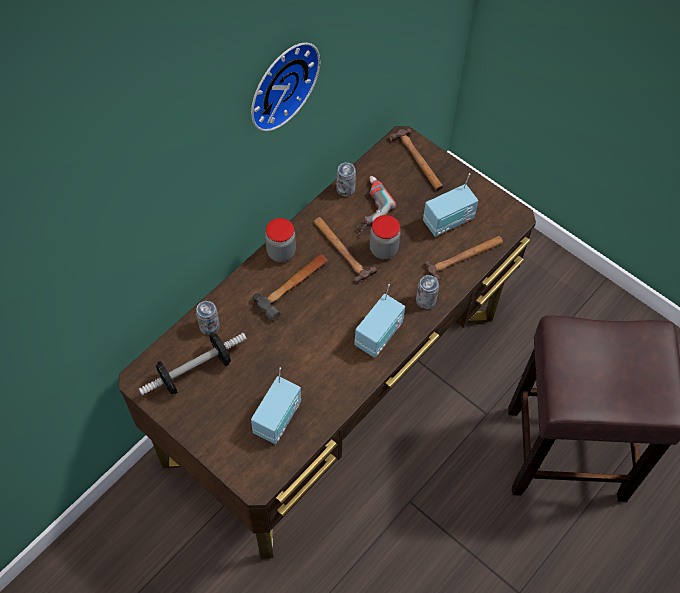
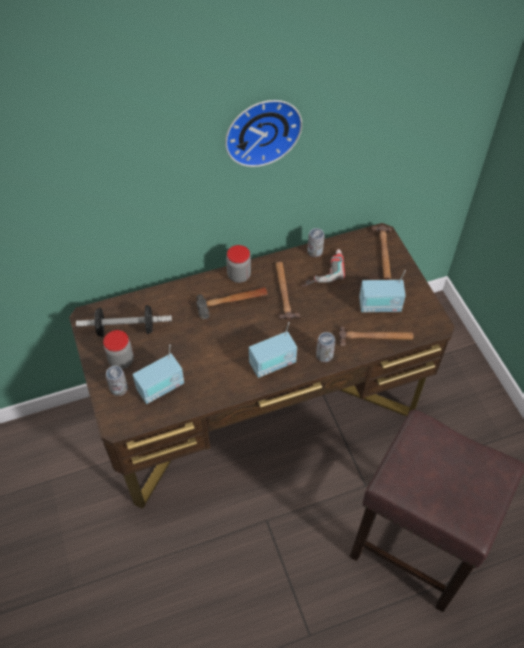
camera: 30 degrees right, 5 degrees down
(209, 326) = (156, 303): can -> can (119, 388)
(383, 249) = (316, 305): jar -> jar (121, 360)

